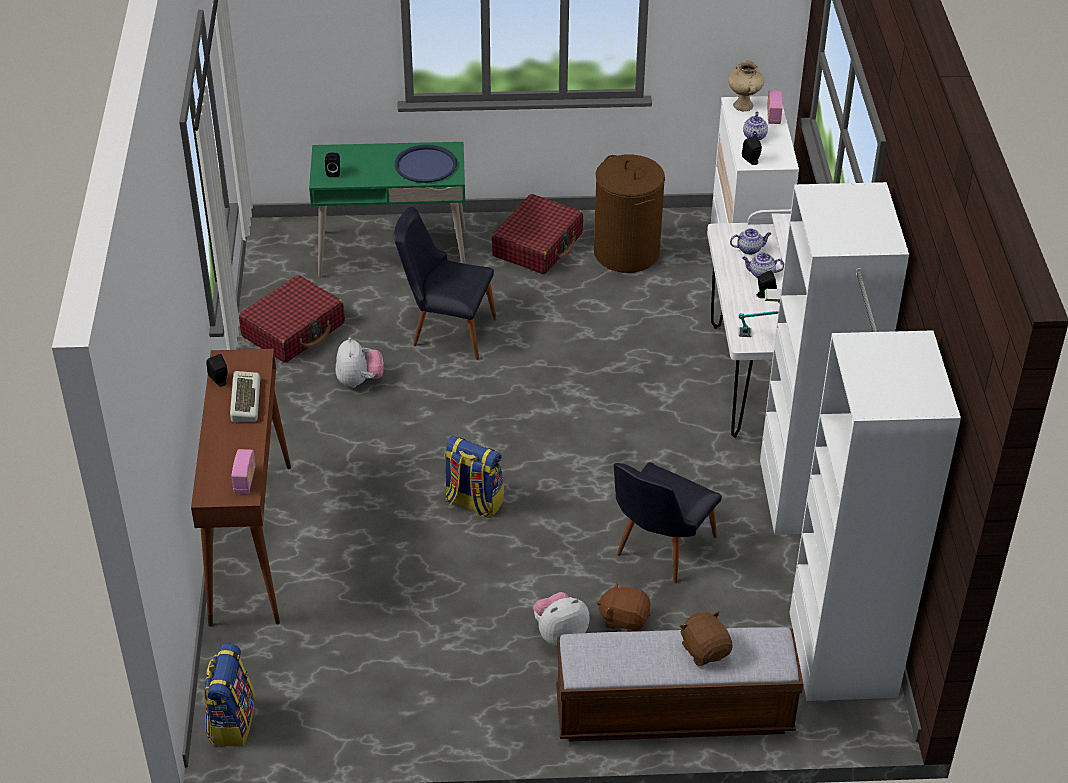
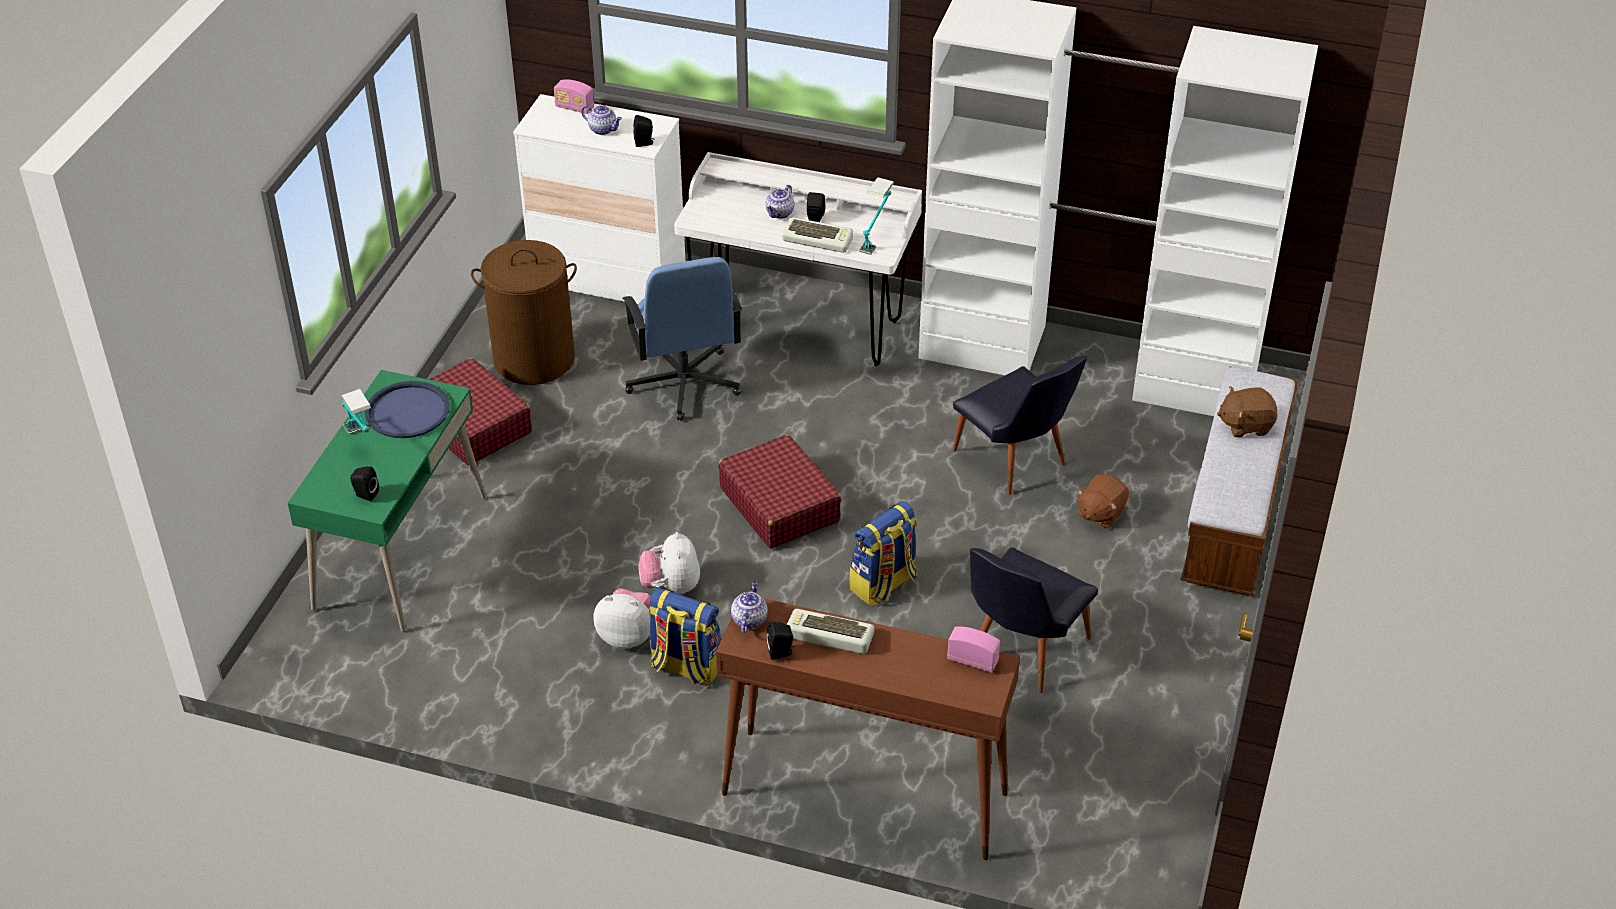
camera: 70 degrees left, 0 degrees up
(231, 721) = (1143, 865): backpack -> backpack (685, 667)
(293, 330) = (494, 677): red suitcase -> red suitcase (779, 504)
(384, 155) = (361, 442): none -> table lamp
(446, 330) = (579, 538): black chair -> black chair (1021, 653)
(560, 634) = (1104, 565): plush toy -> plush toy (671, 586)
(645, 335) = (683, 384): none -> blue office chair
(741, 303) = (818, 239): none -> keyboard
(744, 106) = (541, 121): beige vase -> none
(749, 249) = (734, 209): teapot -> teapot (749, 619)

